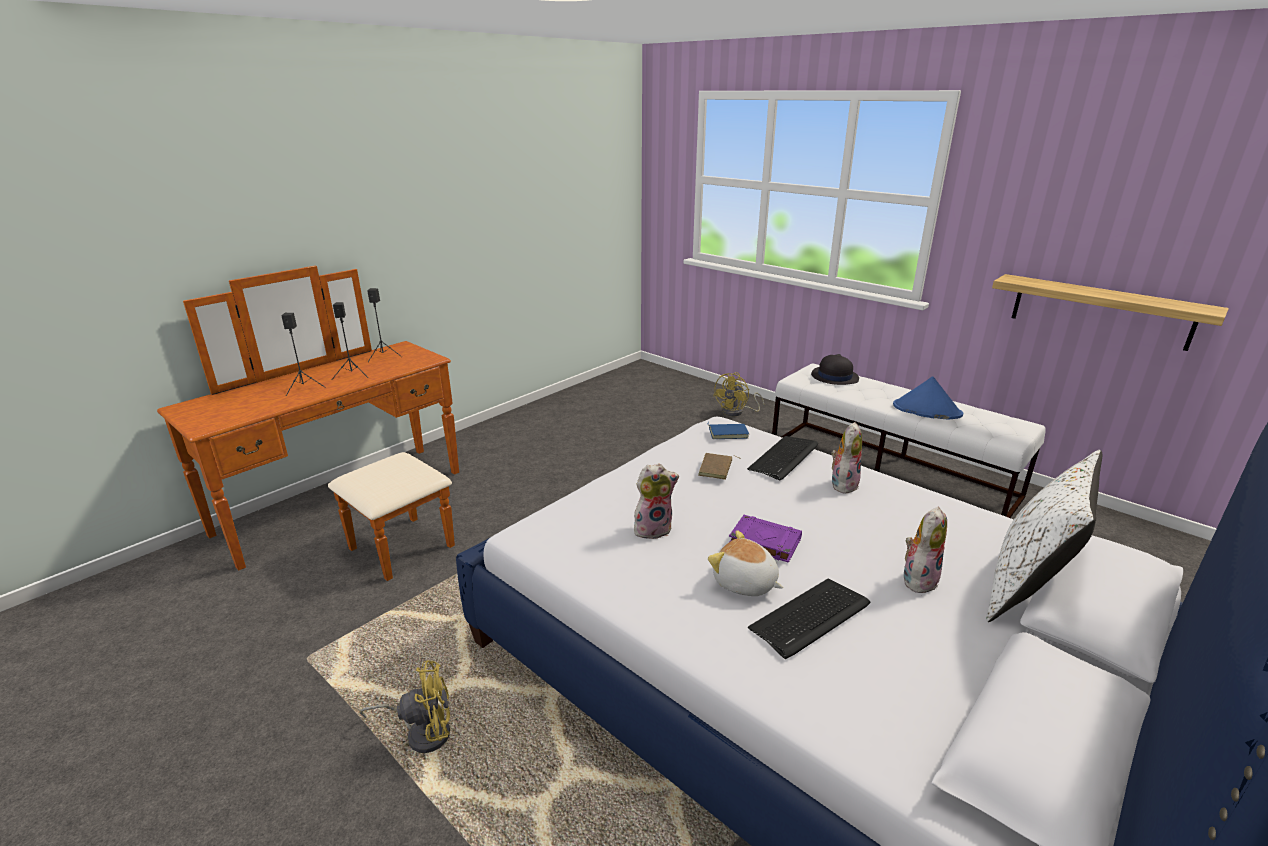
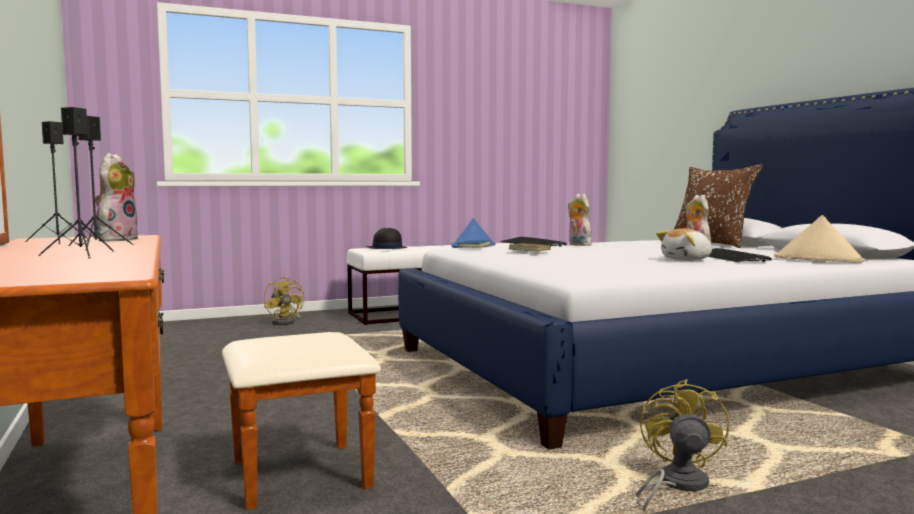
camera: 65 degrees left, 20 degrees down
(653, 529) = (601, 263): plush toy -> plush toy (116, 240)
(764, 542) = (640, 254): purple book -> none
(869, 716) = (818, 260): none -> beige hat
(1027, 588) = (711, 243): white pillow -> brown pillow
(1100, 311) = (518, 166): shelf -> none

